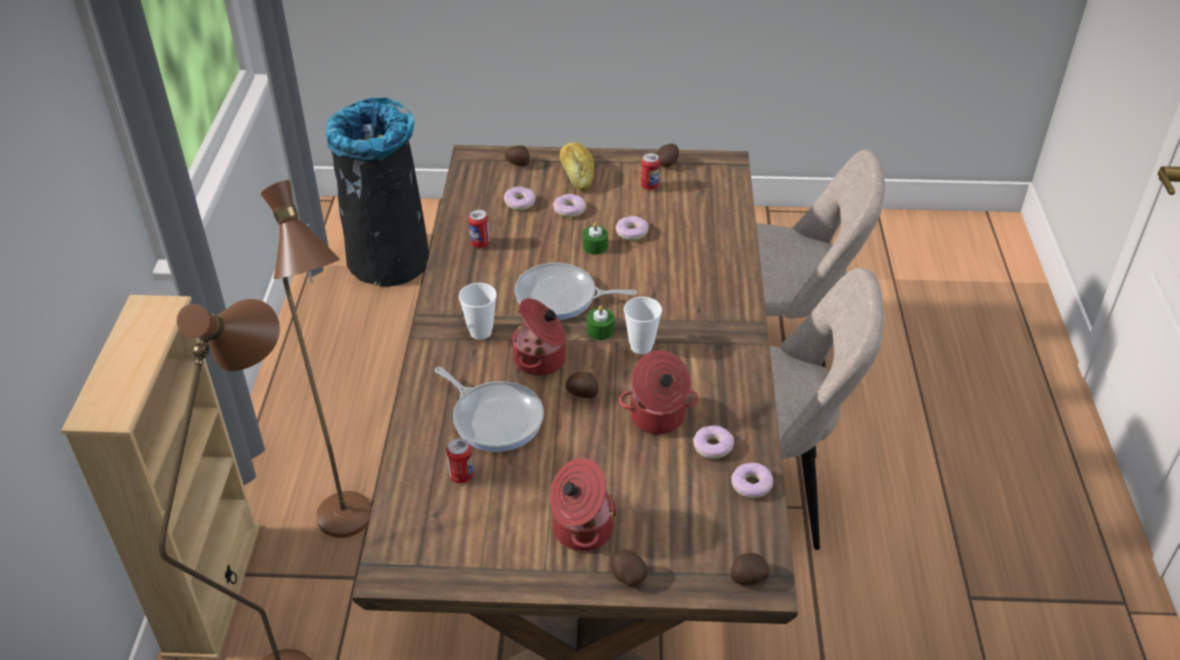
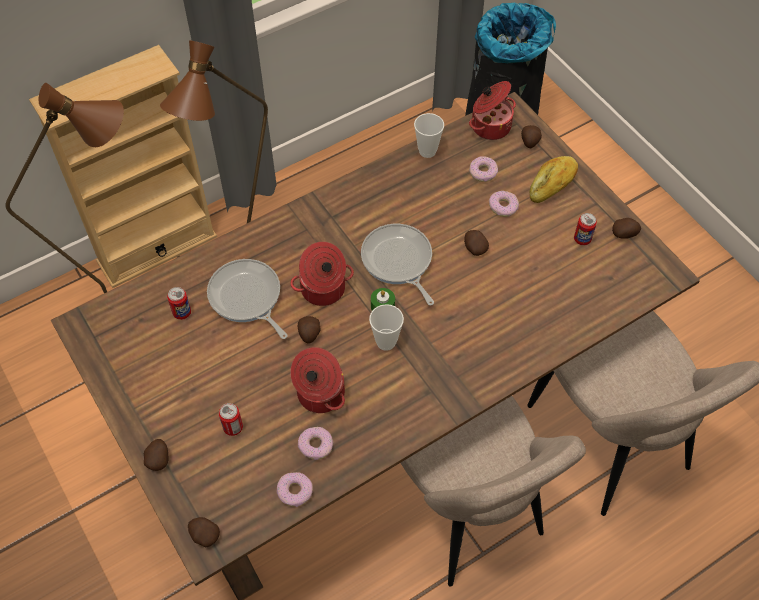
camera: 55 degrees right, 15 degrees up
(480, 243) = (415, 179): can -> can (233, 427)
(480, 332) = (323, 238): cup -> cup (427, 151)
(495, 418) = (247, 298): frying pan -> frying pan turned 135 degrees clockwise
(581, 529) = (182, 408): cooking pot -> cooking pot (490, 125)
(595, 246) = (474, 248): green candle -> potato
(631, 232) = (512, 261): donut -> none

